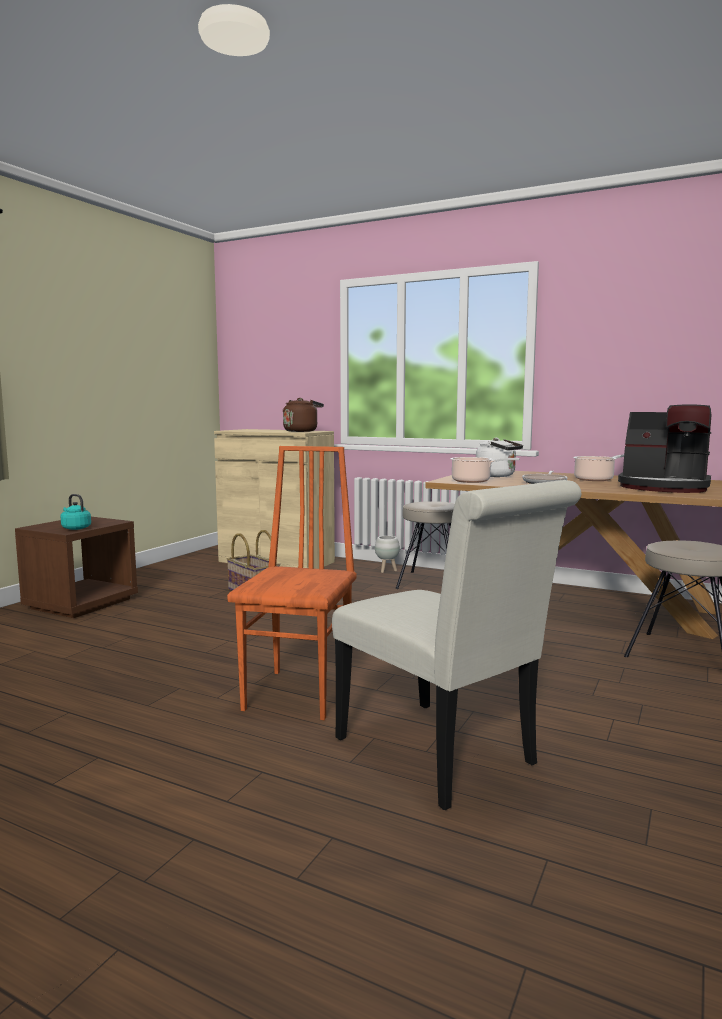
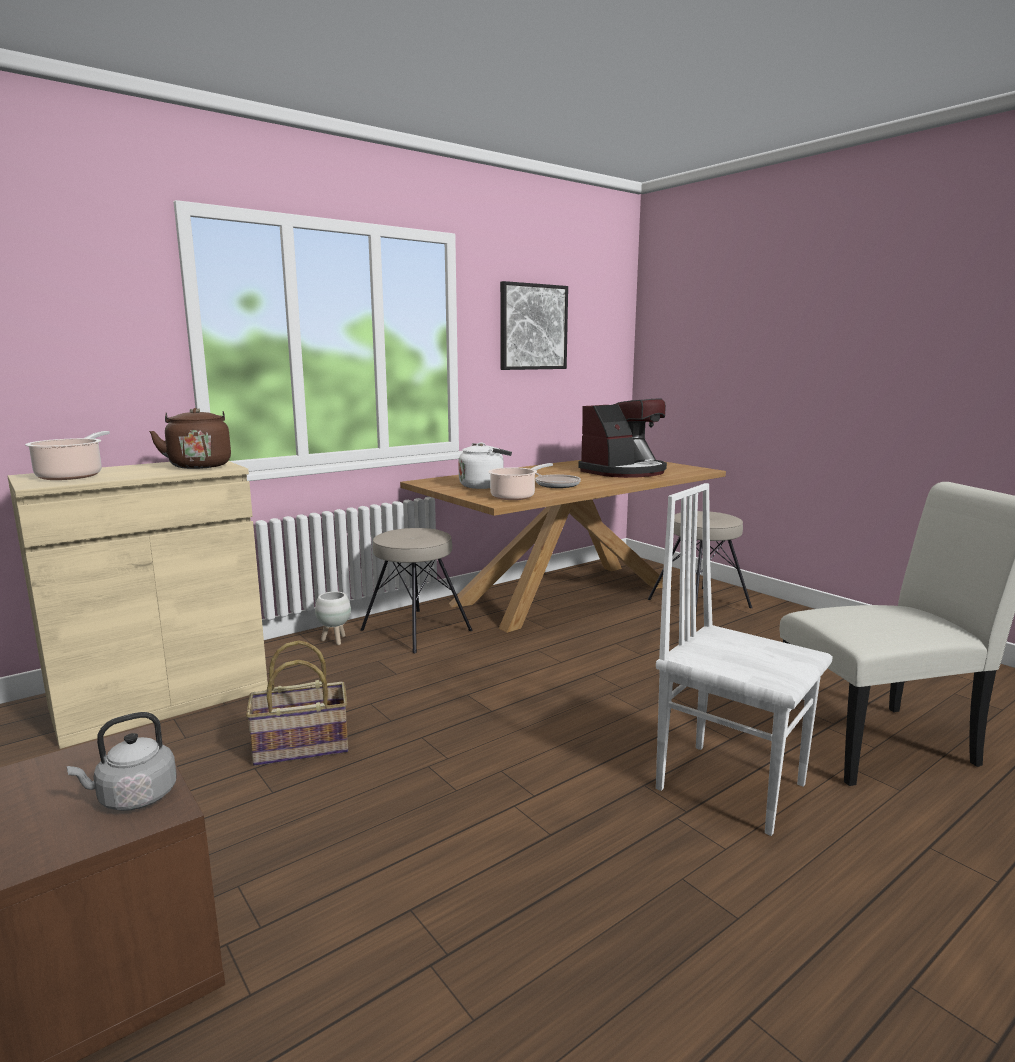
camera: 65 degrees left, 5 degrees up
(75, 528) = (133, 798): turquoise kettle -> grey kettle
(300, 694) = (730, 785): orange chair -> white chair
(596, 479) = (552, 473): cooking pot -> cooking pot (72, 476)
(628, 335) = (533, 327): none -> picture

